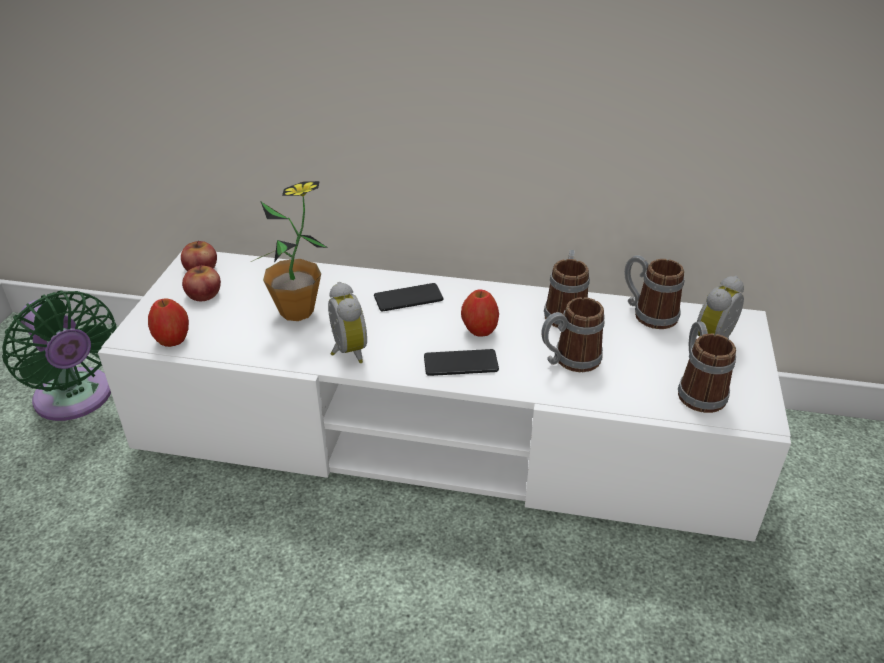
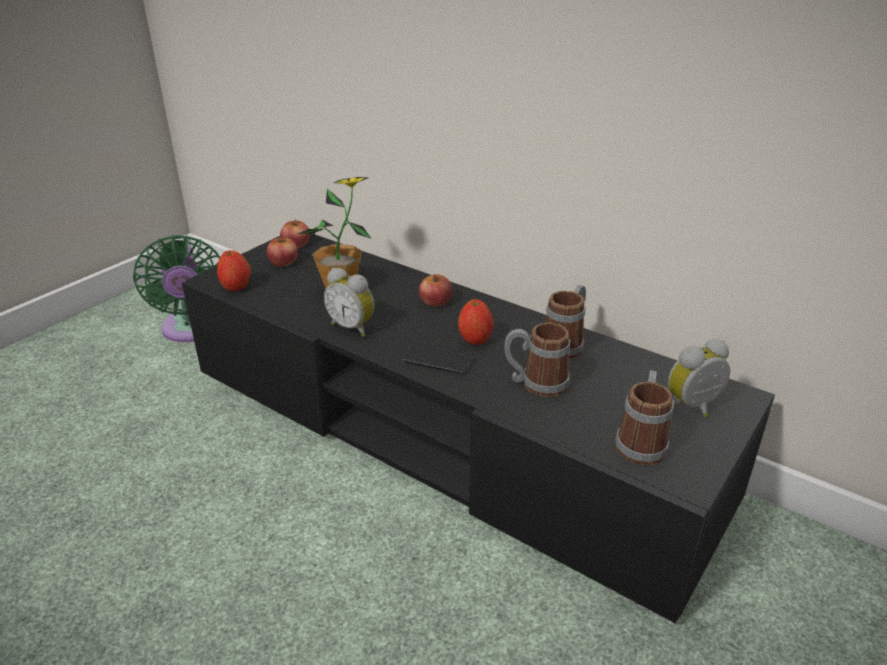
camera: 25 degrees right, 5 degrees down
(346, 351) = (353, 327): alarm clock -> alarm clock turned 120 degrees clockwise
(408, 298) = (435, 301): phone -> apple
(442, 432) = (443, 432): white tv stand -> black tv stand
(647, 313) = (645, 365): mug -> none

